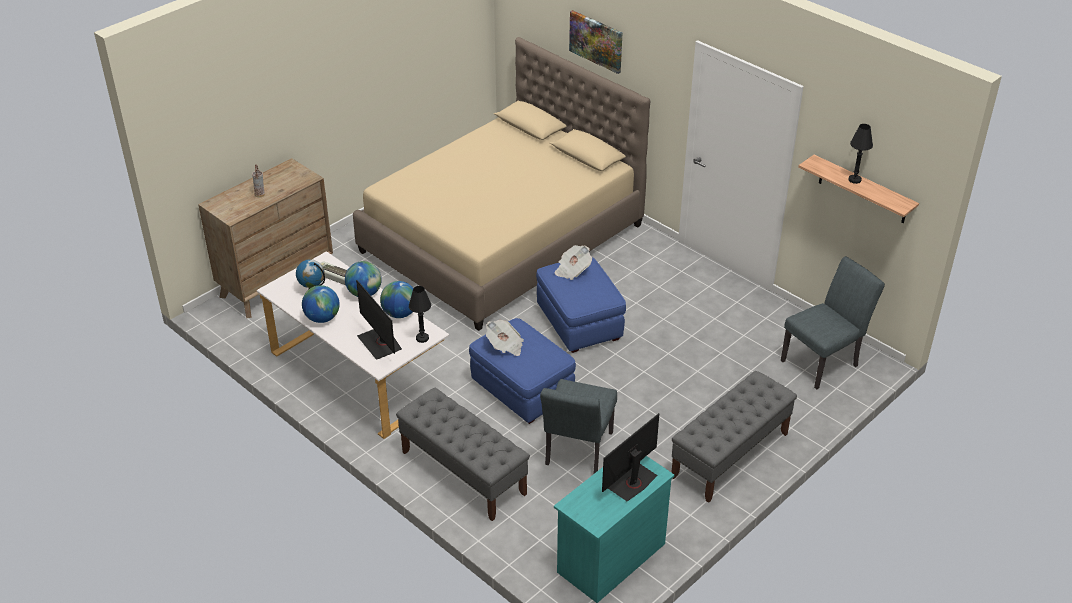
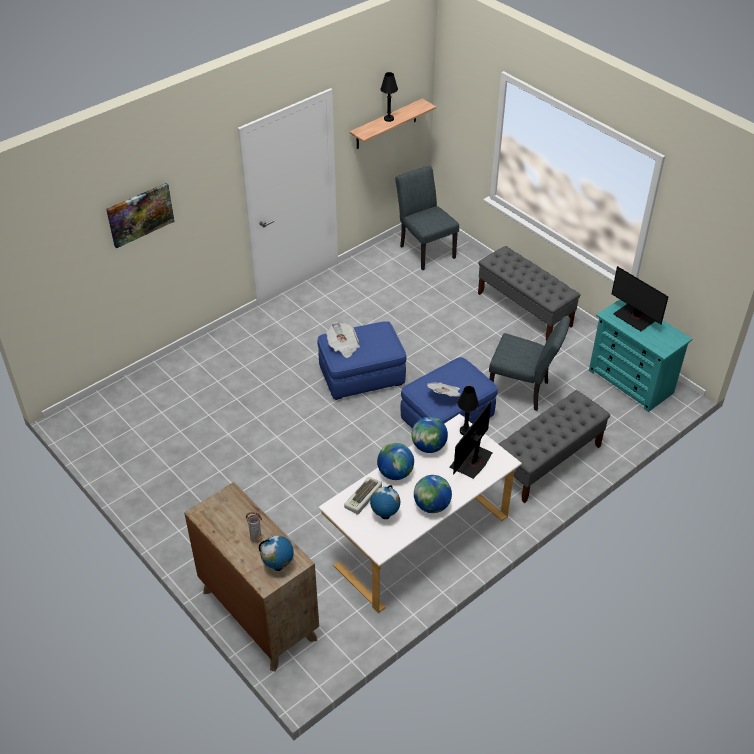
camera: 85 degrees left, 5 degrees up
(228, 208) = (278, 566): none -> globe
(380, 343) = (471, 461): monitor -> monitor turned 150 degrees clockwise
(502, 238) = (224, 421): beige bed -> none

